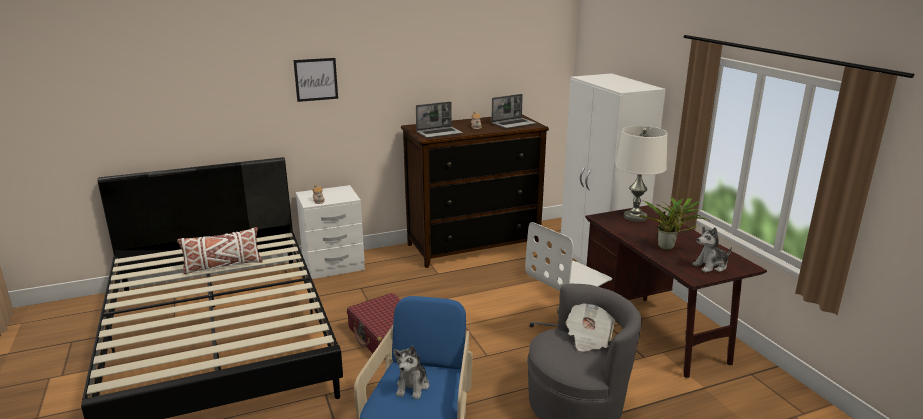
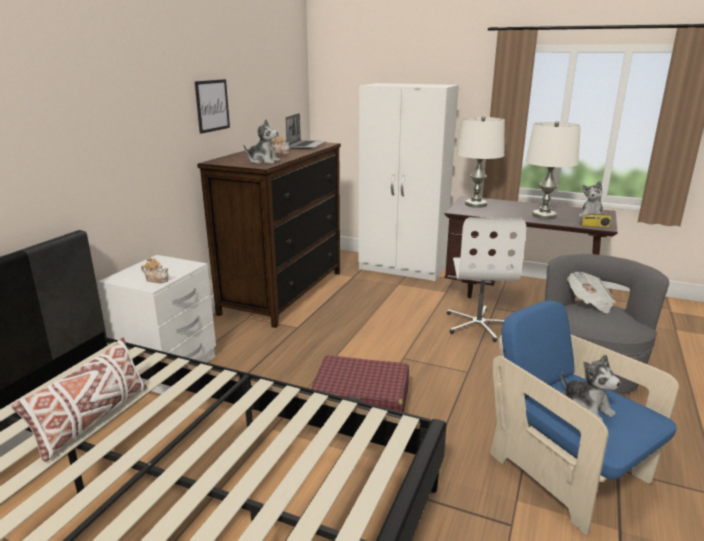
camera: 45 degrees left, 0 degrees up
(316, 79) = (102, 103): picture -> picture (212, 105)
(439, 133) = (263, 161): laptop -> plush toy
(668, 248) = (544, 215): potted plant -> white table lamp
(688, 273) = (594, 226): none -> radio

